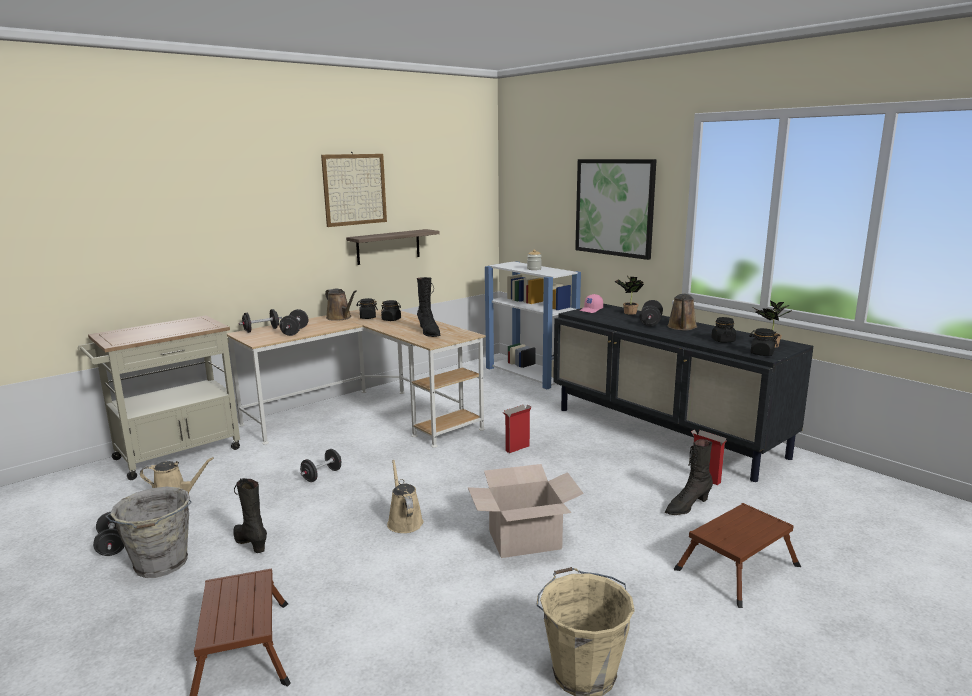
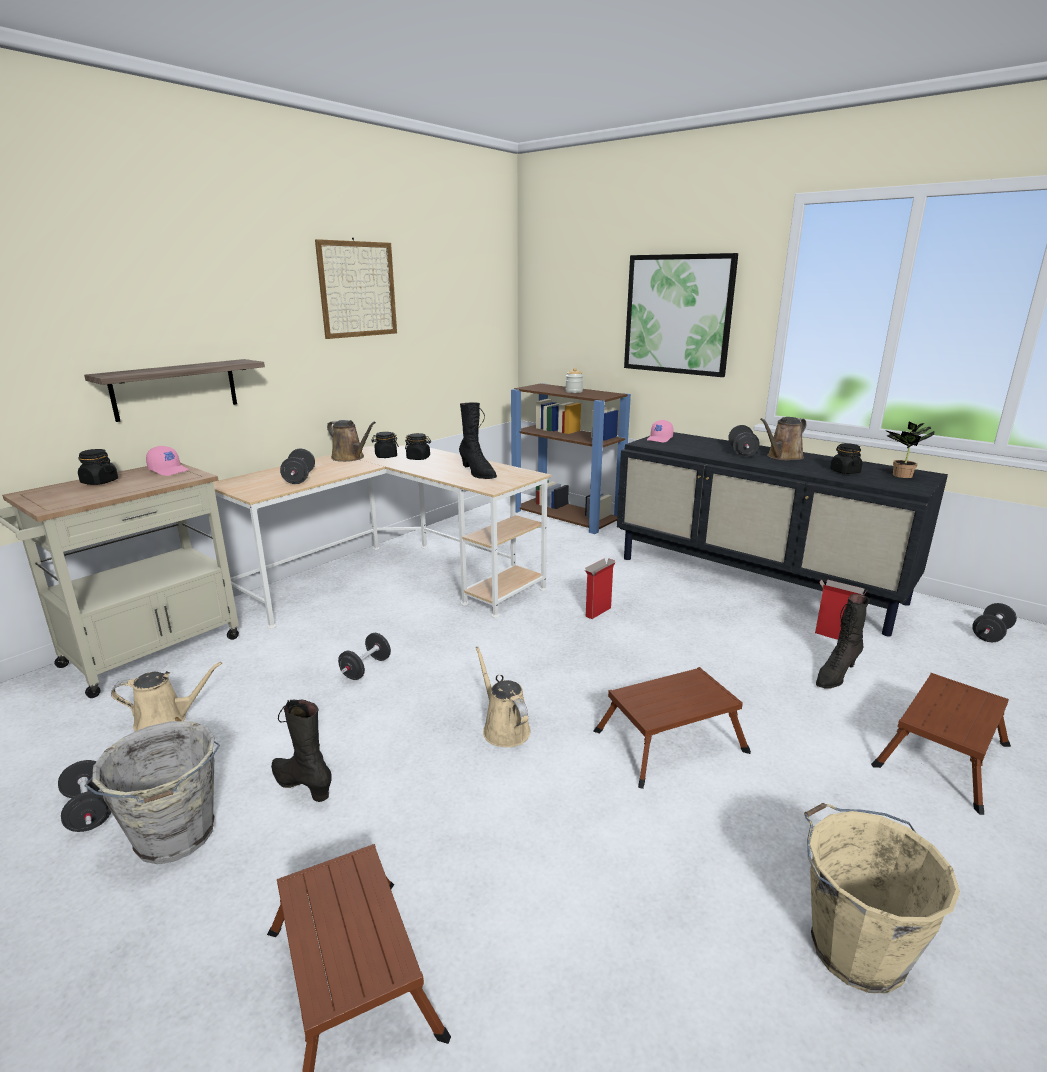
camera: 10 degrees left, 5 degrees up
(199, 322) = (169, 470): none -> pink cap
(261, 330) = (252, 478): black dumbbell -> black dumbbell (991, 634)
(388, 246) = (399, 365): shelf -> shelf (175, 389)
(525, 539) = (671, 741): cardboard box -> brown step ladder
(530, 373) = (566, 515): white bookcase -> brown bookcase
(628, 313) = (704, 441): potted plant -> none
(682, 327) = (782, 457): brown watering can -> brown watering can turned 45 degrees clockwise
(761, 353) = (904, 486): black jar -> black jar (99, 482)

